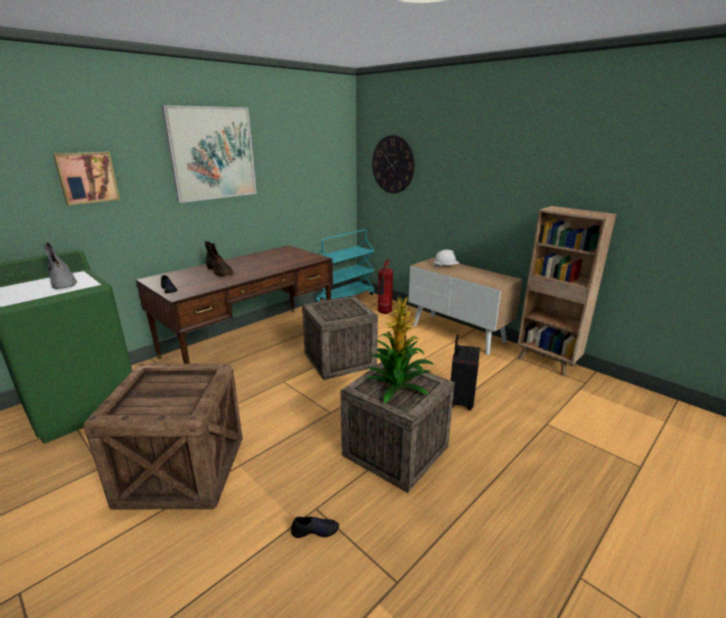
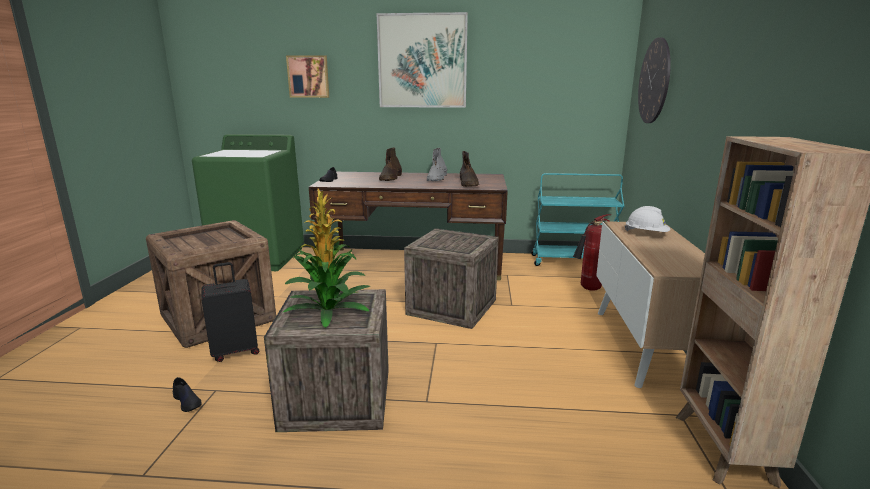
camera: 50 degrees right, 5 degrees down
(63, 283) = (253, 153): grey boot -> grey boot (437, 179)
(294, 260) = (468, 184): none -> brown boot
(460, 401) = (486, 405): black suitcase -> black suitcase (235, 351)

